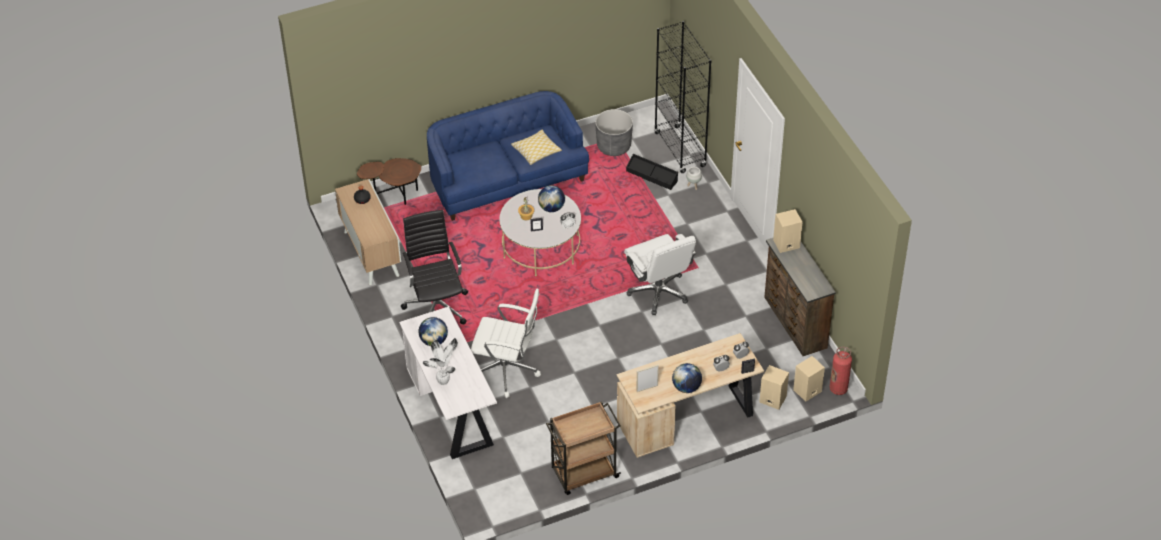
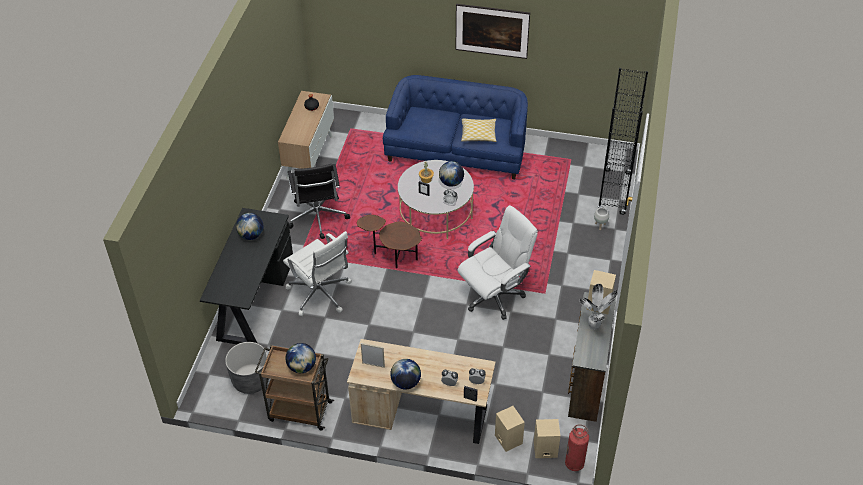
camera: 35 degrees right, 0 degrees up
(394, 197) = (364, 124): brown side table -> brown side table (393, 257)
(437, 306) = (317, 218): black office chair -> black office chair turned 150 degrees clockwise
(444, 381) = (227, 270): potted plant -> potted plant (595, 326)
(451, 407) = (253, 300): white desk -> black desk
(512, 55) = (491, 42): none -> picture
(592, 421) = (302, 367): none -> globe
(614, 146) = (563, 164): grey planter -> grey planter (251, 380)
(652, 176) = (573, 201): black storage box -> none
(659, 292) = (494, 296): white office chair -> white office chair turned 135 degrees counterclockwise

